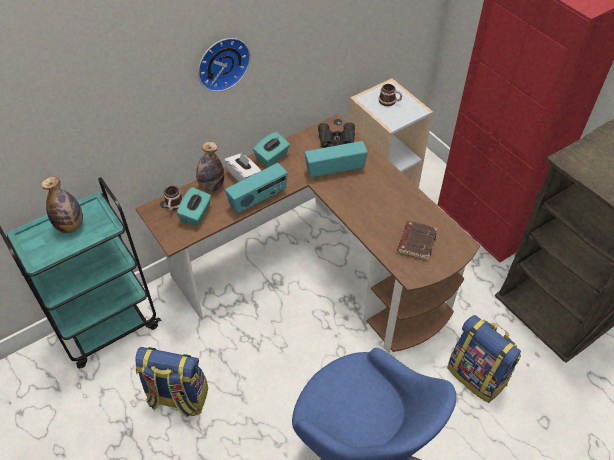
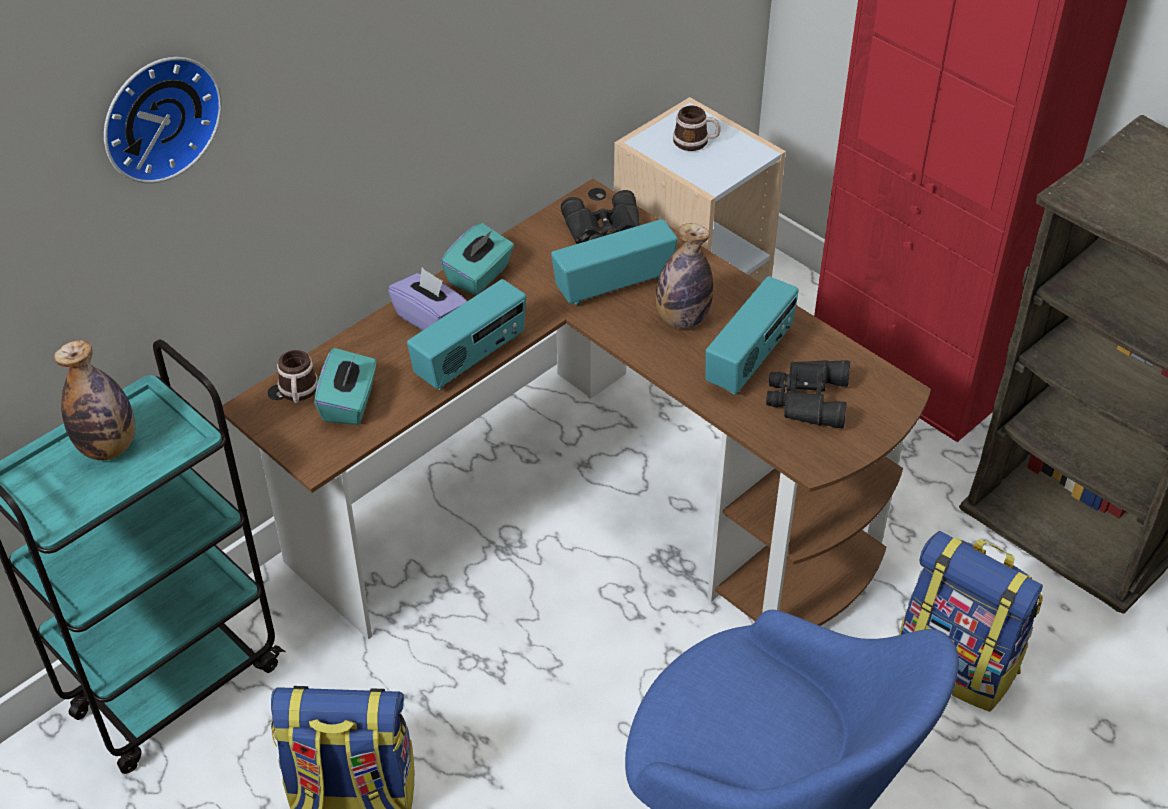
camera: 10 degrees left, 5 degrees down
(211, 186) = (368, 346): bottle -> bottle (682, 319)
(221, 62) = (376, 84): wall clock -> wall clock (157, 116)
(244, 176) = (430, 319): white tissue box -> purple tissue box
(393, 217) = (750, 359): none -> radio
(416, 242) = (806, 399): brown book -> black binoculars

